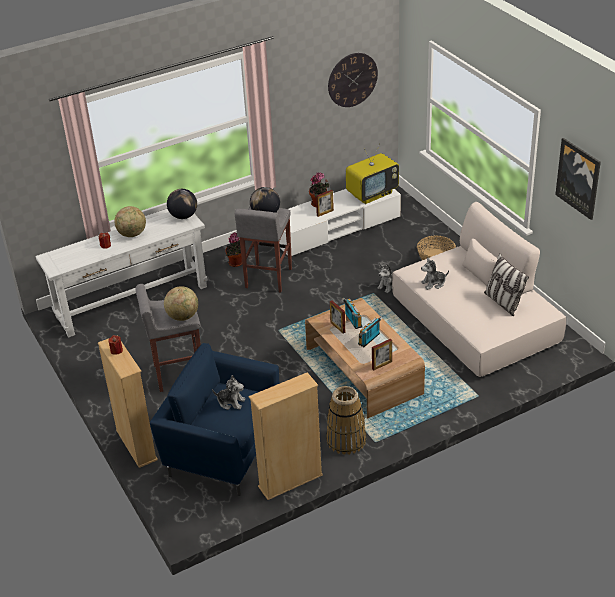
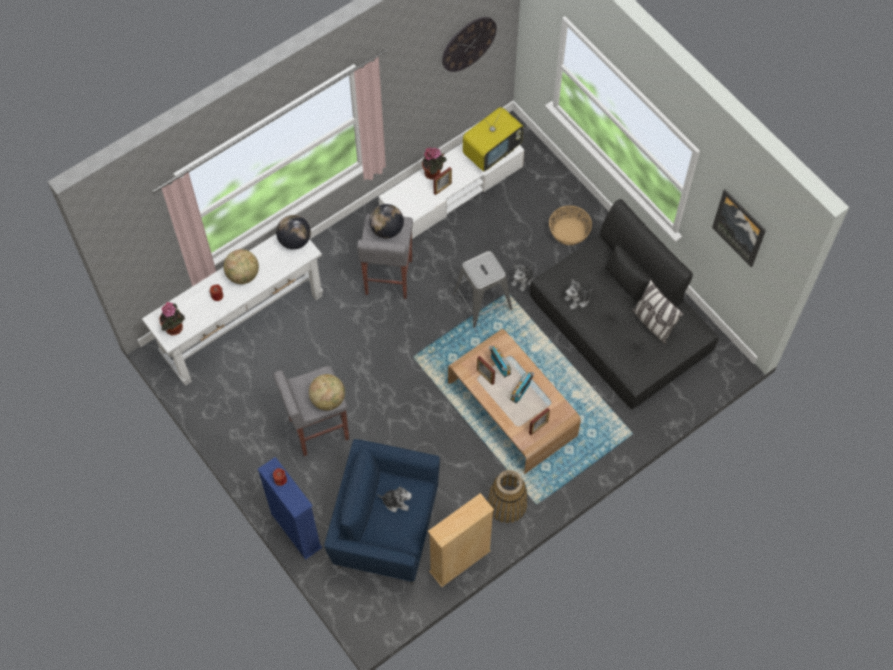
camera: 10 degrees left, 25 degrees up
(136, 445) = (296, 530): beige bookcase -> blue bookcase
(236, 263) = (348, 256): potted plant -> potted plant (175, 329)
(349, 298) = (483, 301): none -> grey stool
(475, 319) = (621, 324): beige sofa -> black sofa

